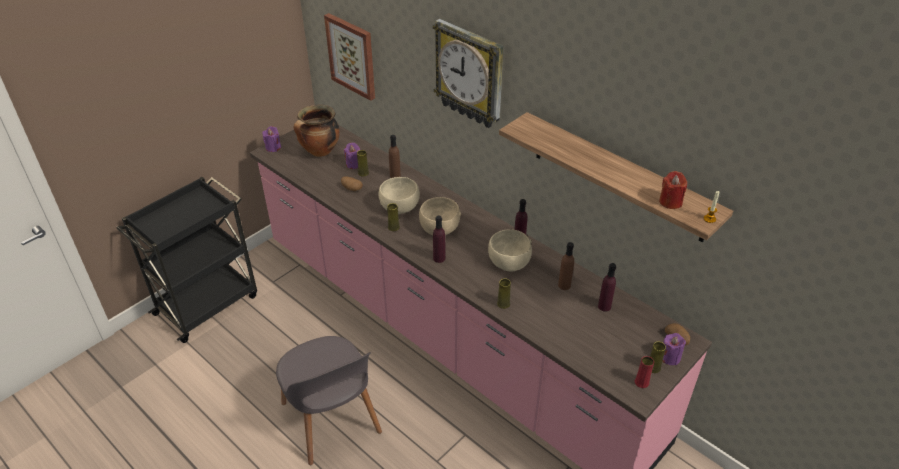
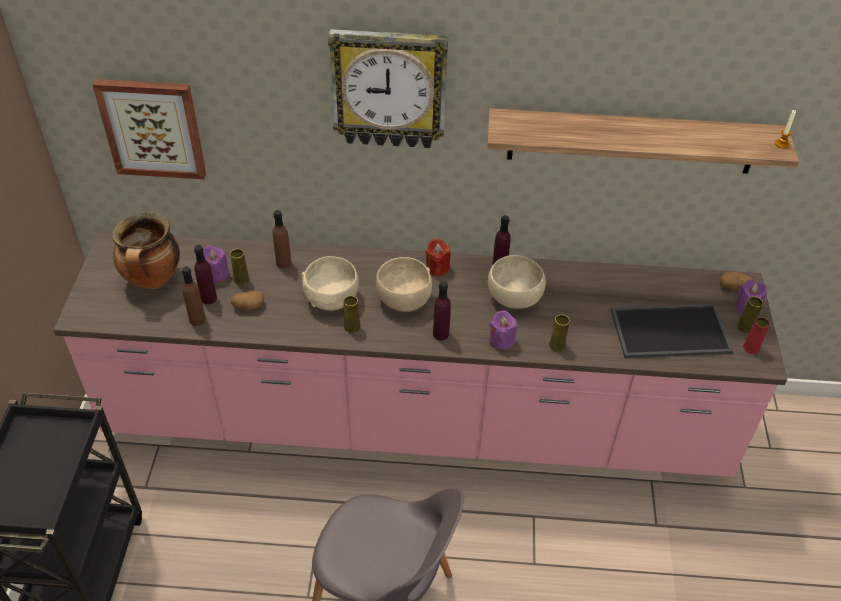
camera: 40 degrees left, 5 degrees up
(273, 147) = (81, 306): purple candle -> purple candle (501, 341)
(564, 285) = (590, 291): brown bottle -> brown bottle (197, 320)
(590, 339) = (669, 333): none -> tray
(604, 306) = (646, 292): purple bottle -> purple bottle (209, 298)
(670, 202) = (733, 143): red candle -> red candle (437, 268)

